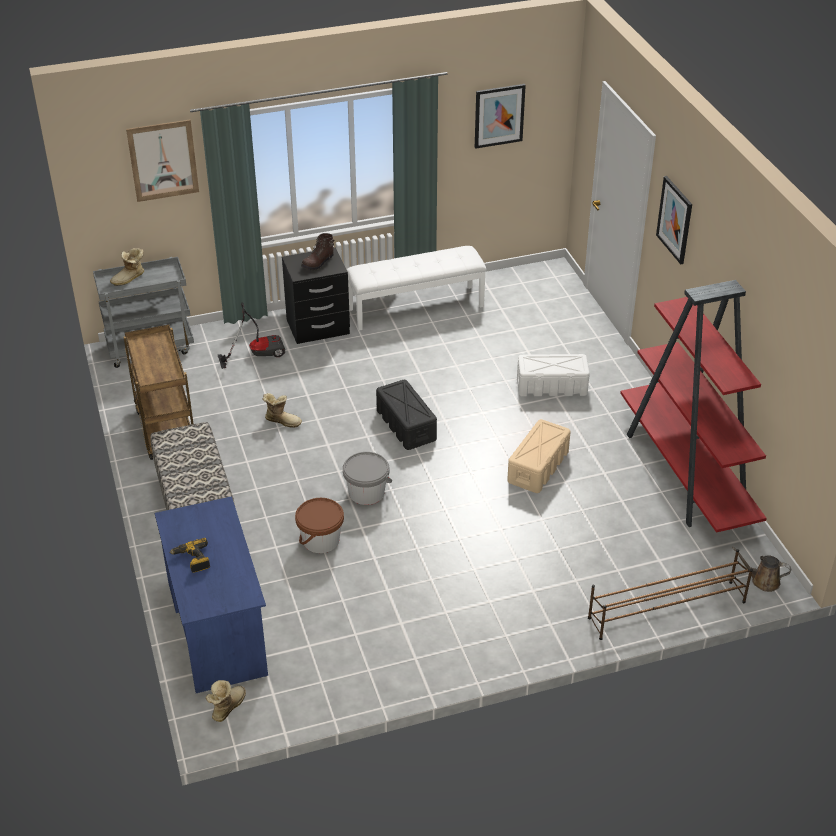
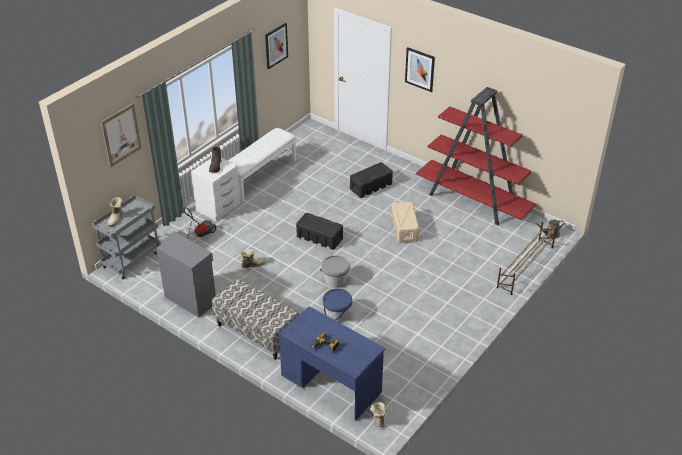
camera: 35 degrees left, 0 degrees up
(165, 429) = (191, 299): brown cart -> grey cabinet
(318, 327) = (218, 207): black nightstand -> white nightstand
(321, 540) = (337, 314): brown bucket -> blue bucket
(552, 386) = (371, 186): white storage box -> black storage box

